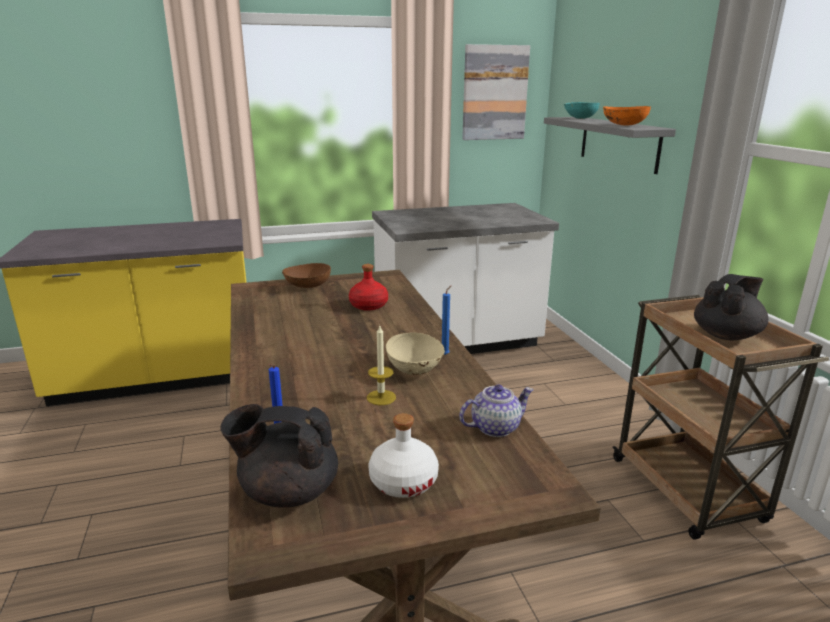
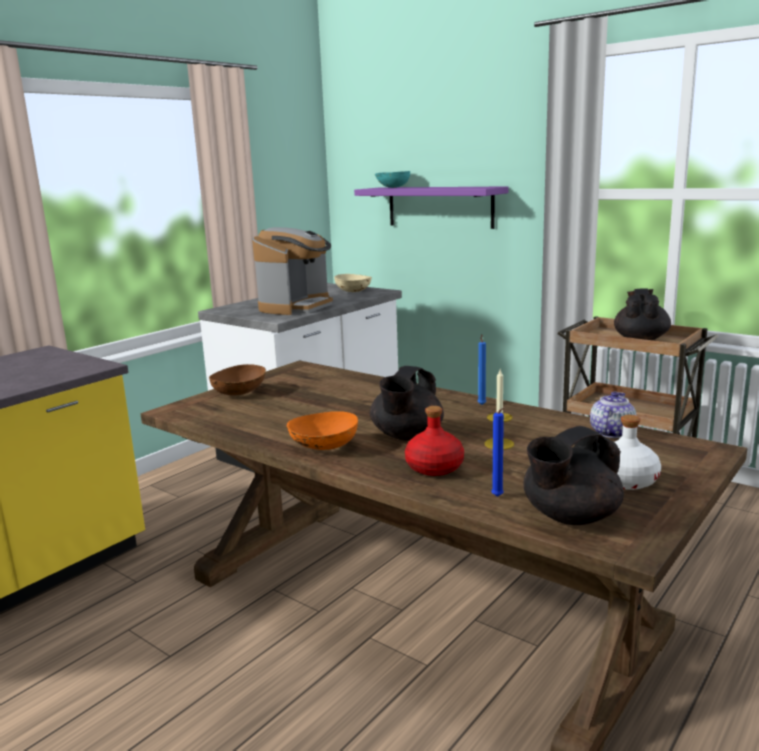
camera: 35 degrees left, 5 degrees down
(334, 362) = (406, 436): none -> black teapot
(369, 305) = (338, 391): red bottle -> red bottle (435, 467)
(415, 369) = (482, 420): beige bowl -> beige bowl (354, 291)
(441, 222) = (296, 307): none -> coffee machine
(494, 93) = (283, 169): picture -> none
(618, 143) = (439, 207): grey shelf -> purple shelf
(624, 125) = (460, 187): orange bowl -> orange bowl (324, 447)

